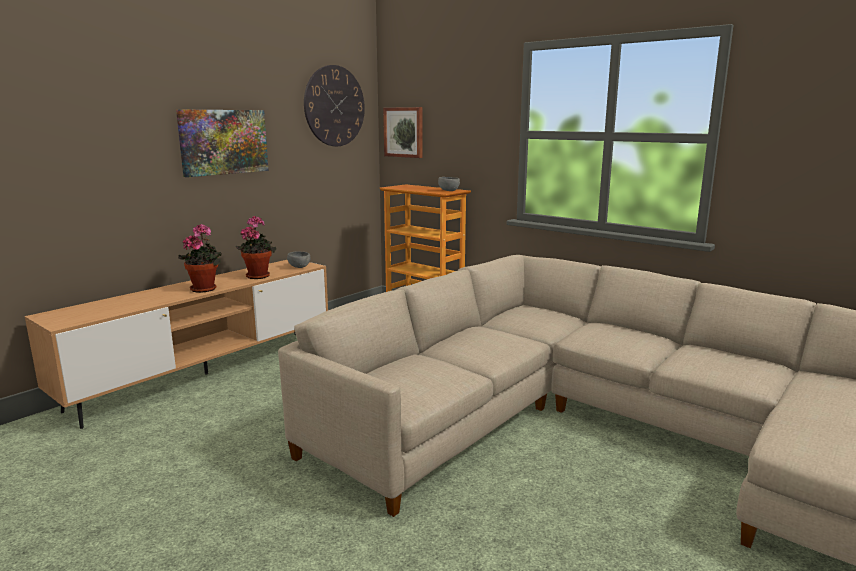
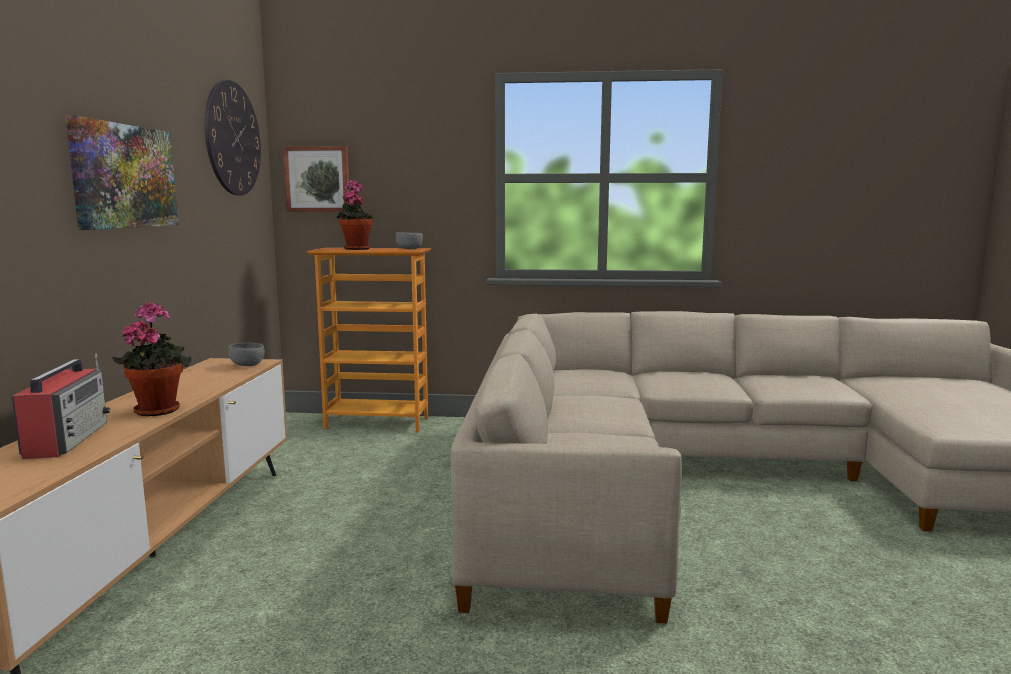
camera: 35 degrees left, 5 degrees down
(142, 298) = (67, 439): none -> radio
(258, 275) = (209, 382): potted plant -> potted plant (356, 249)

